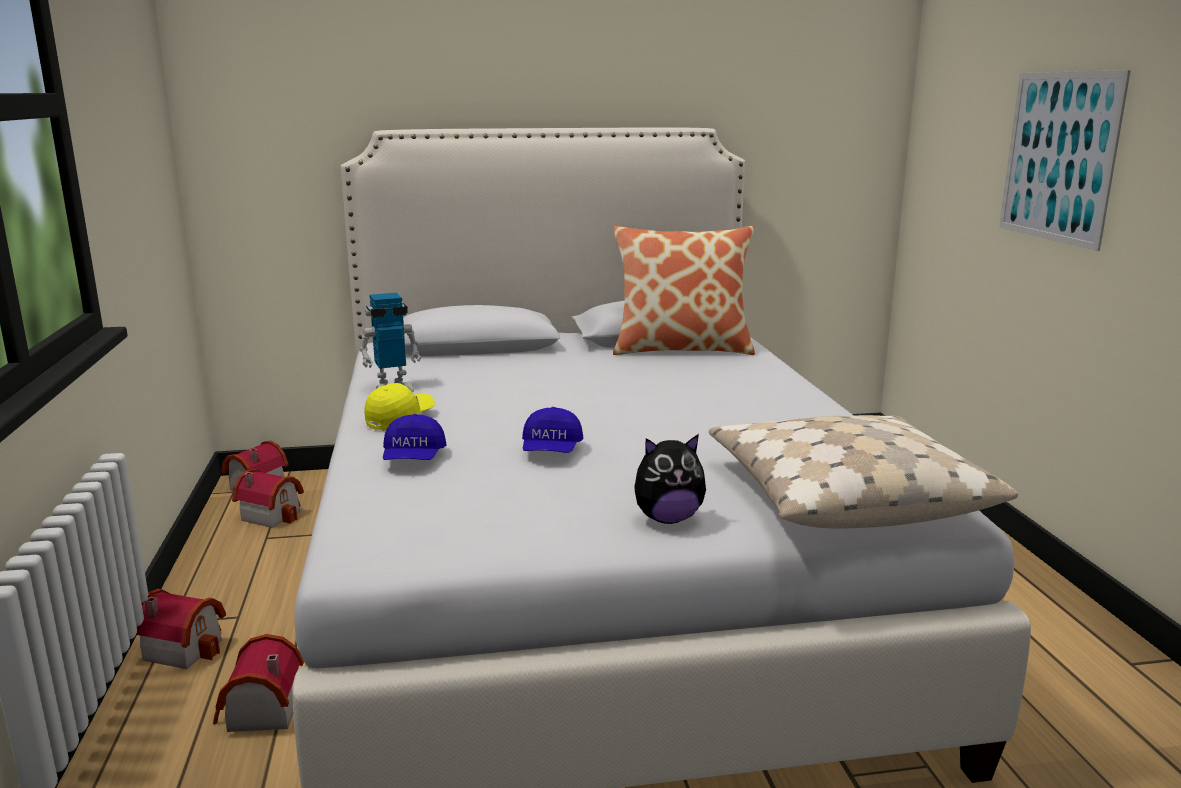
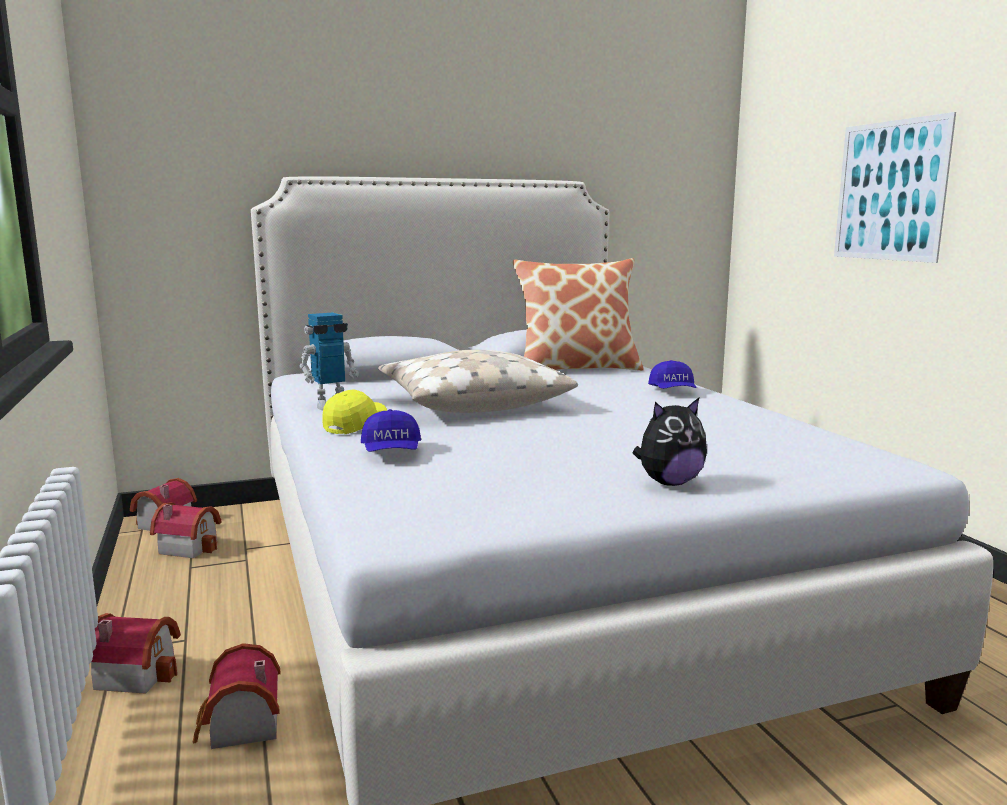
camera: 10 degrees left, 5 degrees down
(551, 451) = (522, 440): blue cap -> blue cap (673, 391)
(844, 495) = (807, 458): beige pillow -> beige pillow (471, 402)

